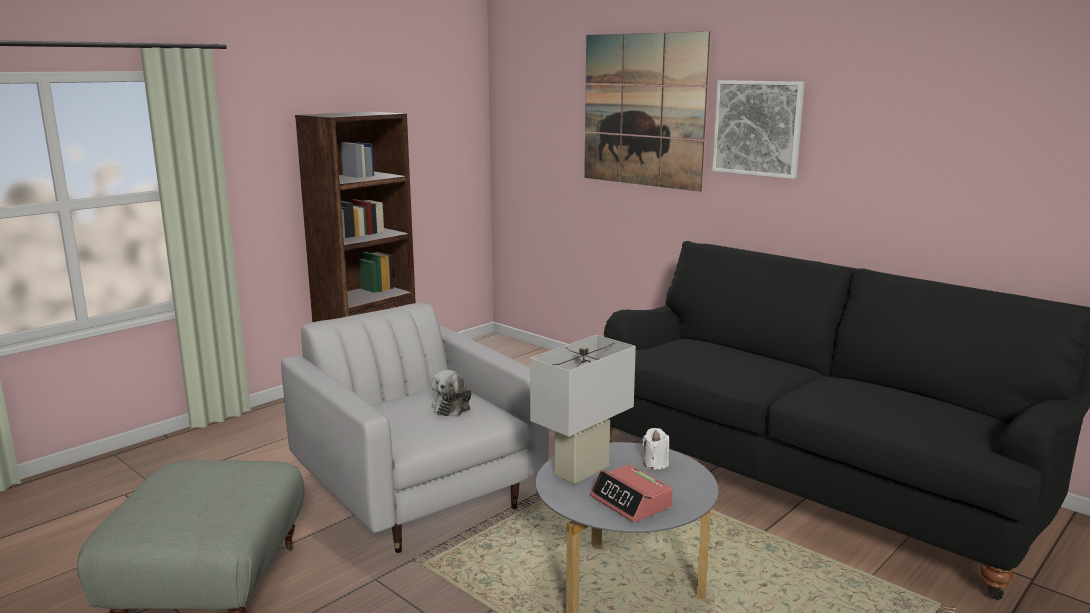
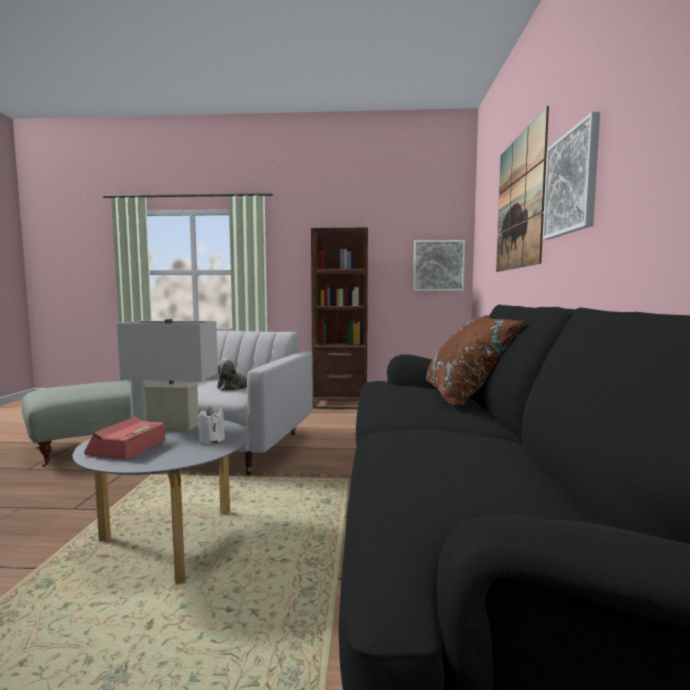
camera: 50 degrees right, 10 degrees down
(455, 154) = (438, 265): none -> picture
(732, 346) = (466, 397): none -> brown pillow

